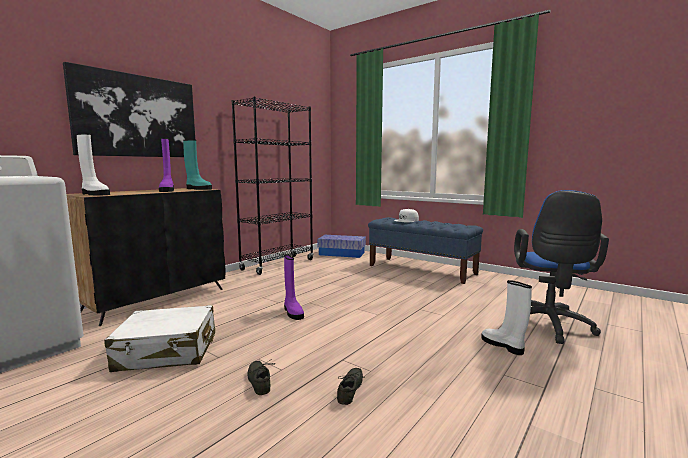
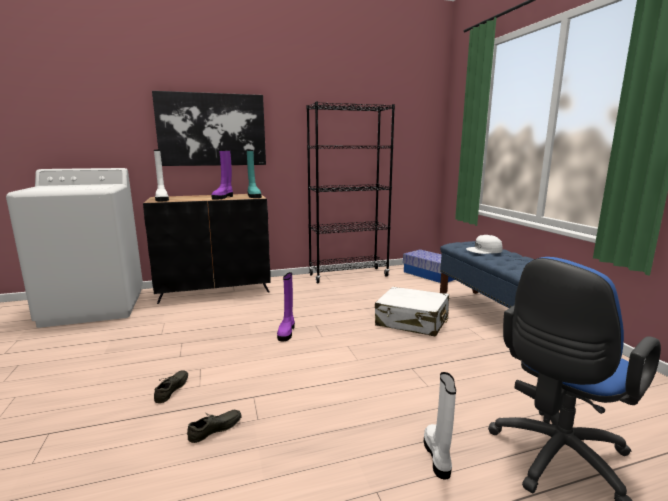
camera: 35 degrees right, 5 degrees up
(167, 352) = (160, 339): white suitcase -> white suitcase (412, 321)

